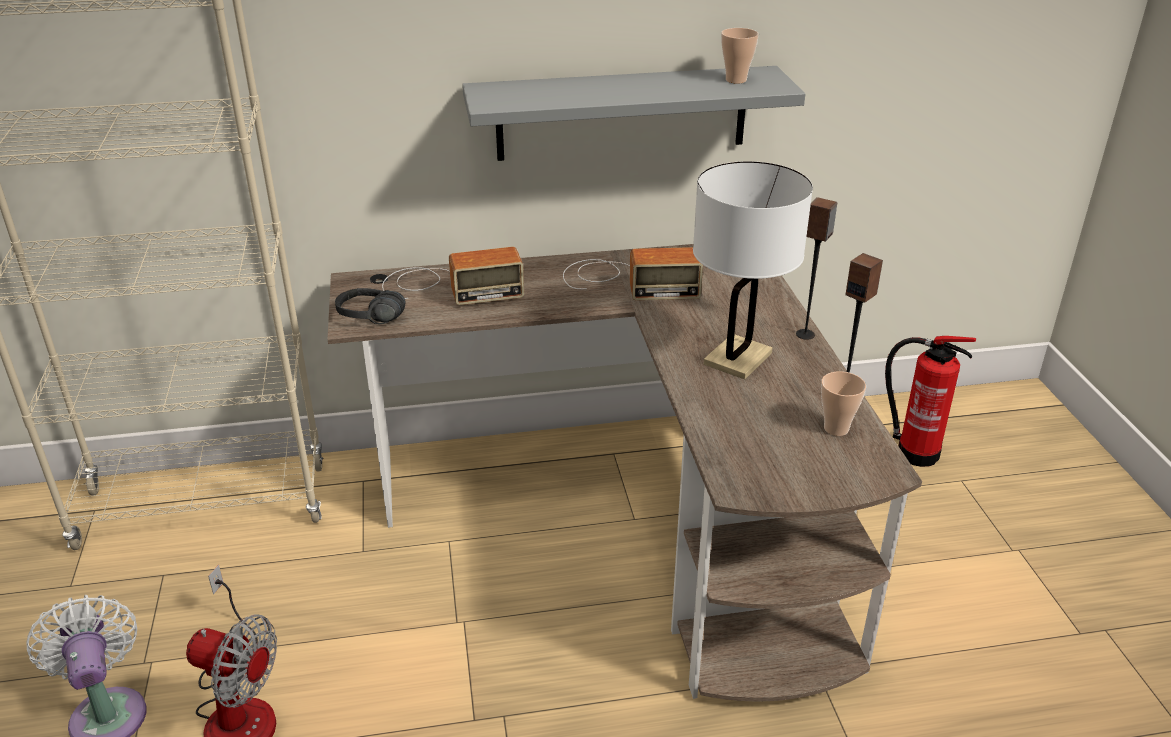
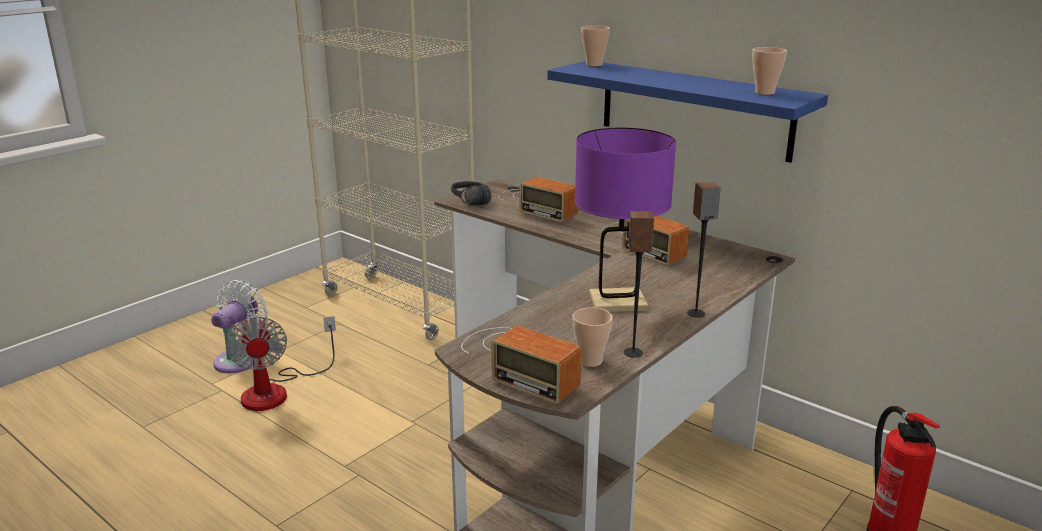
camera: 50 degrees right, 10 degrees down
(493, 89) = (594, 64): none -> cup
(622, 113) = (694, 109): grey shelf -> blue shelf
(737, 358) = (617, 302): white table lamp -> purple table lamp
(795, 466) = (518, 361): none -> radio

